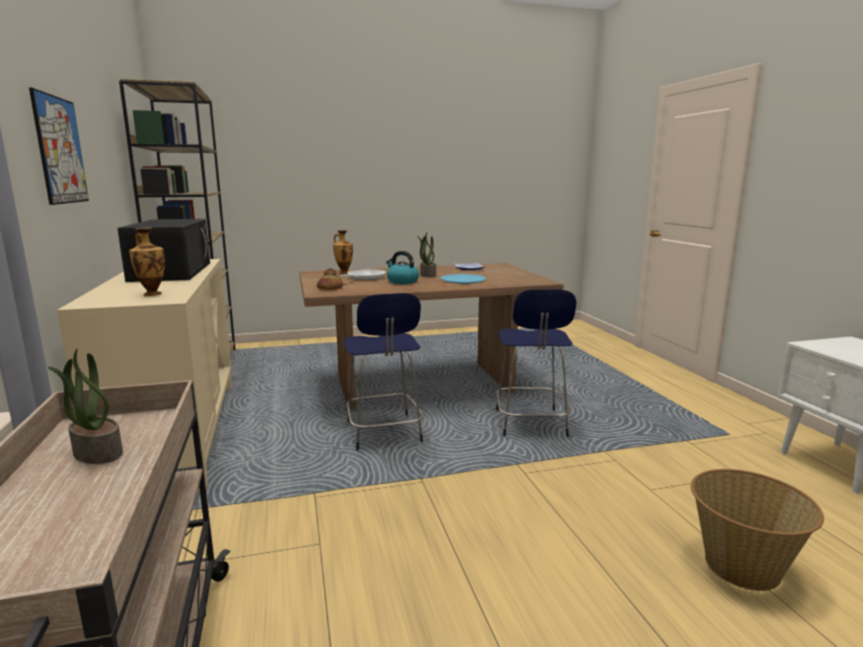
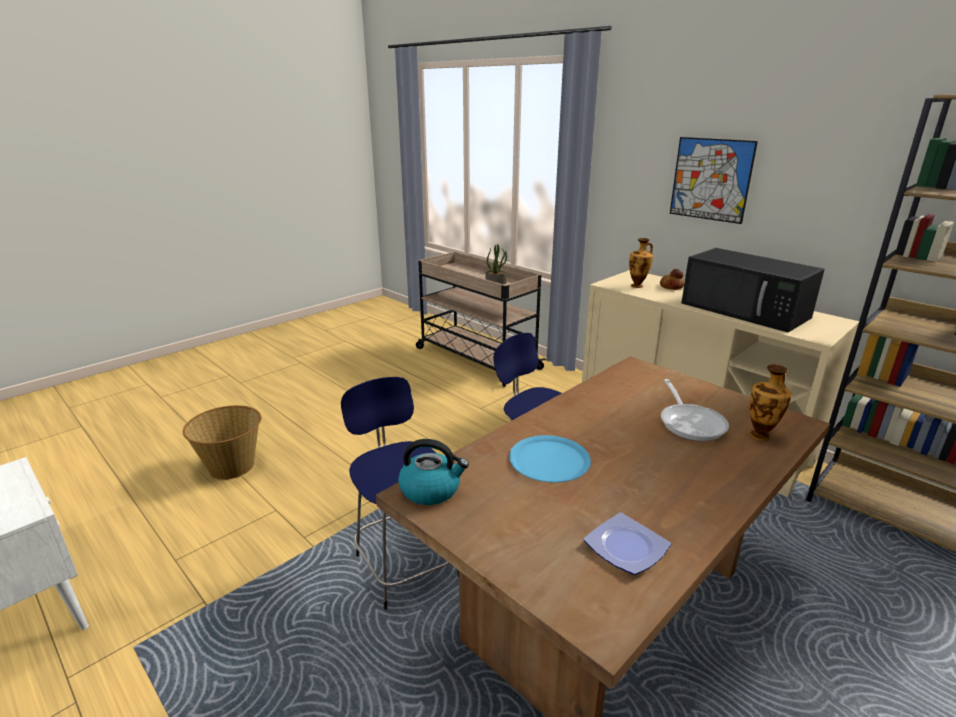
camera: 150 degrees right, 10 degrees up
(330, 288) = (654, 379): bread -> bread (671, 286)
(402, 281) = (619, 424): kettle -> kettle (431, 489)
(427, 275) = (631, 466): potted plant -> none

